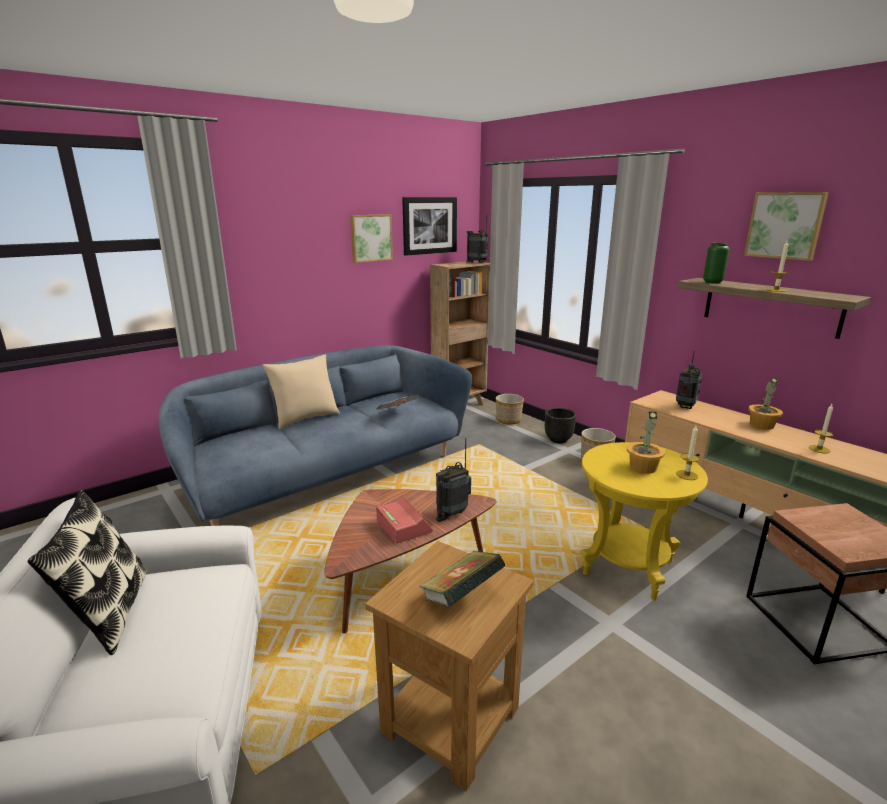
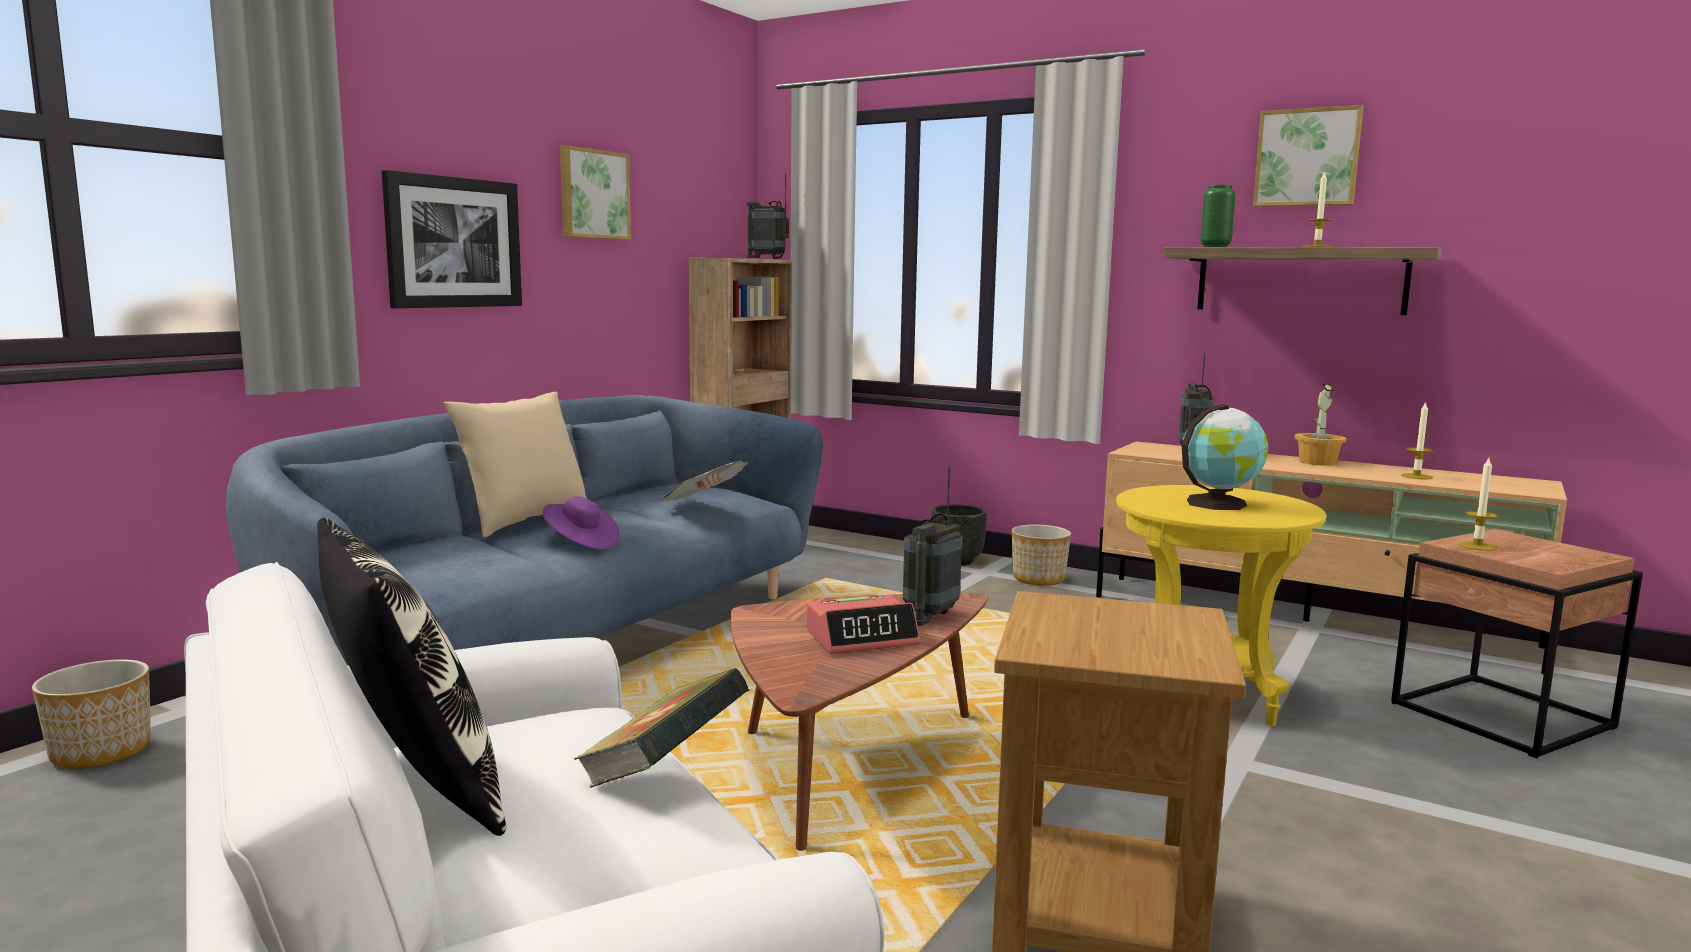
camera: 20 degrees left, 10 degrees down
(321, 436) = (581, 544): none -> purple hat
(403, 526) = (862, 638): alarm clock -> alarm clock turned 120 degrees clockwise
(429, 225) = (685, 186): picture -> picture (453, 242)
(461, 597) = (1142, 634): book -> book (664, 772)
(508, 420) = (849, 544): planter -> planter (102, 752)
(642, 467) = (1219, 503): potted plant -> globe
(686, 475) = (1288, 505): candle -> candle (1477, 546)

